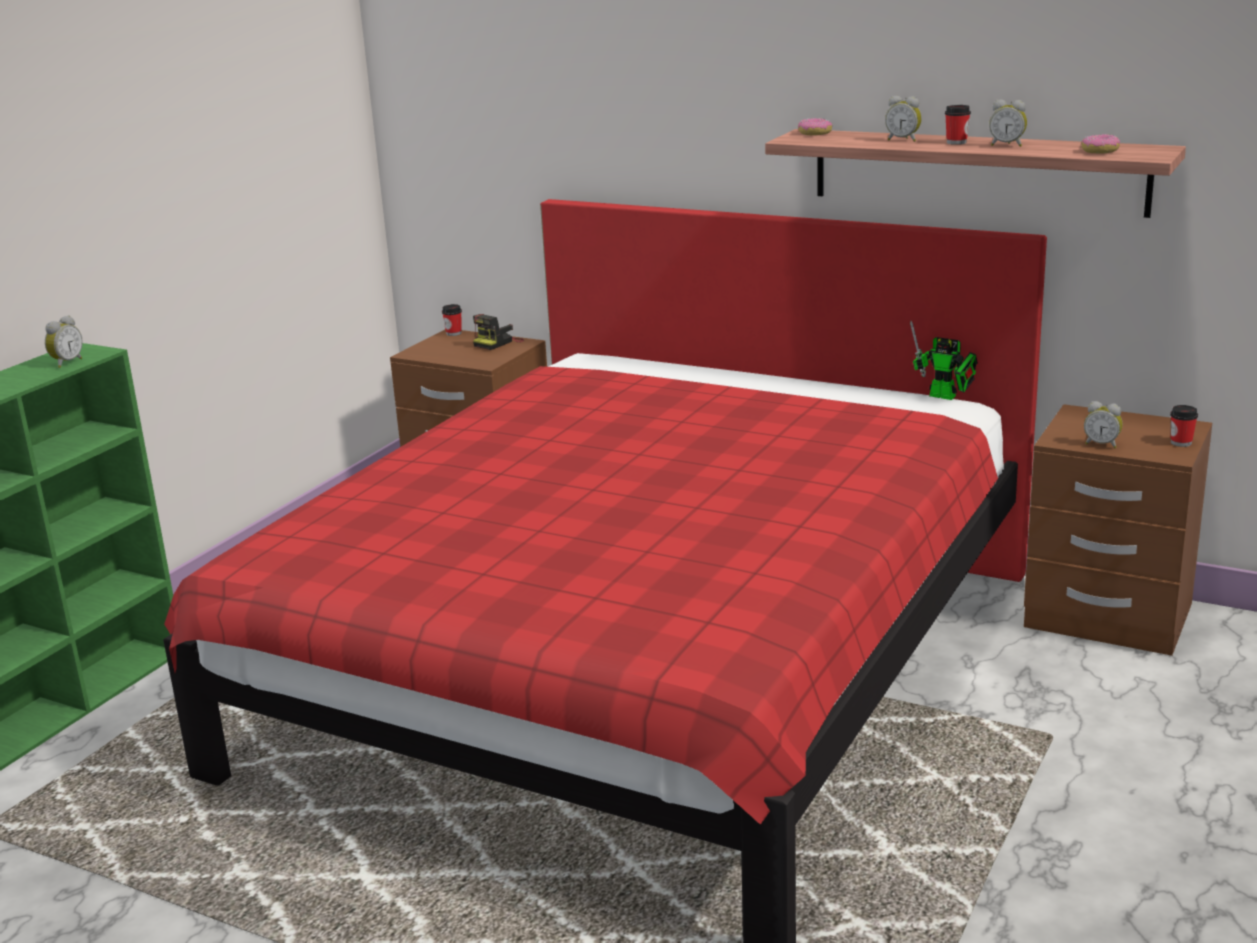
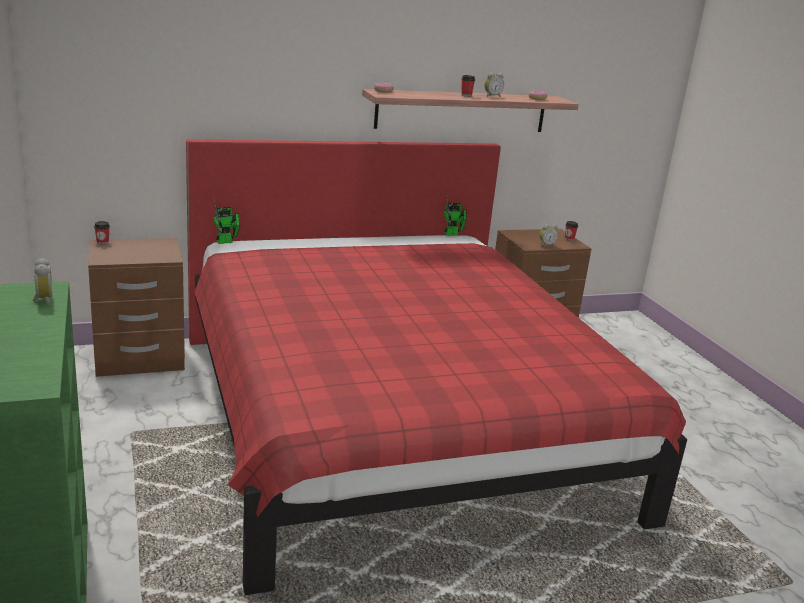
camera: 50 degrees left, 0 degrees up
(498, 343) = (149, 244): camera -> none
(584, 354) = (227, 242): none -> toy robot
(903, 140) = (438, 94): alarm clock -> none

